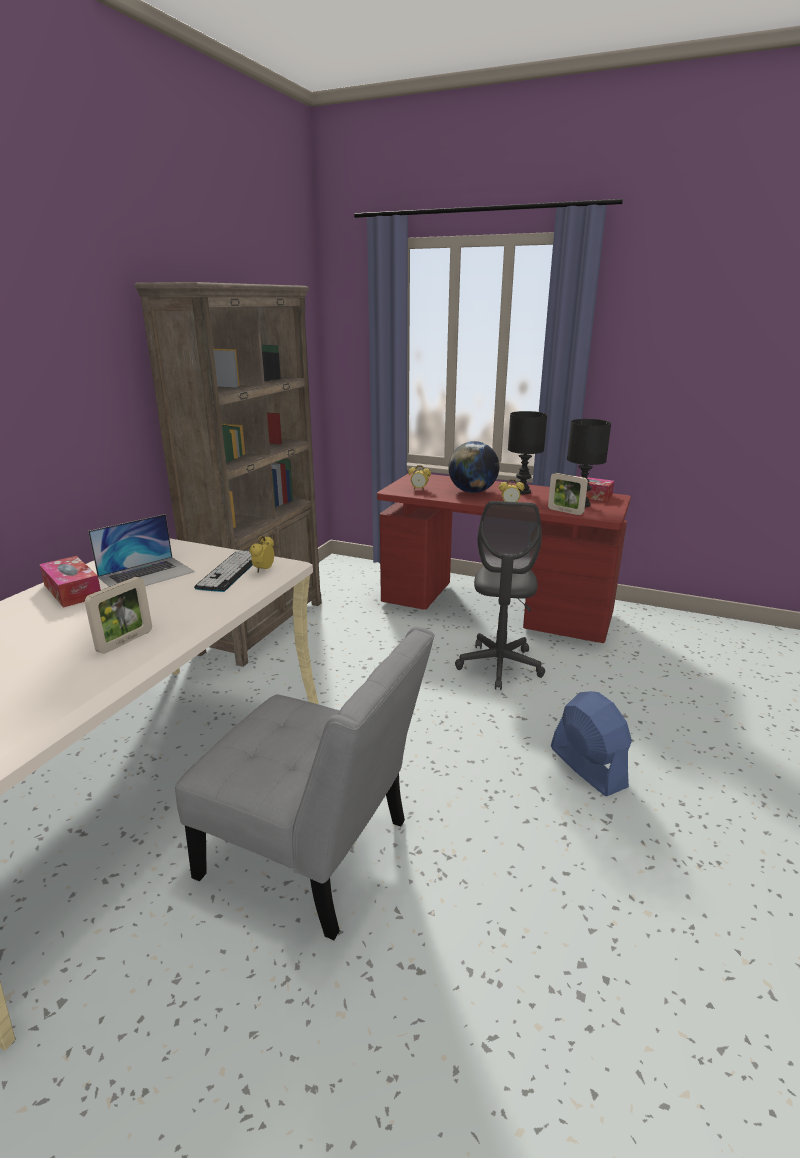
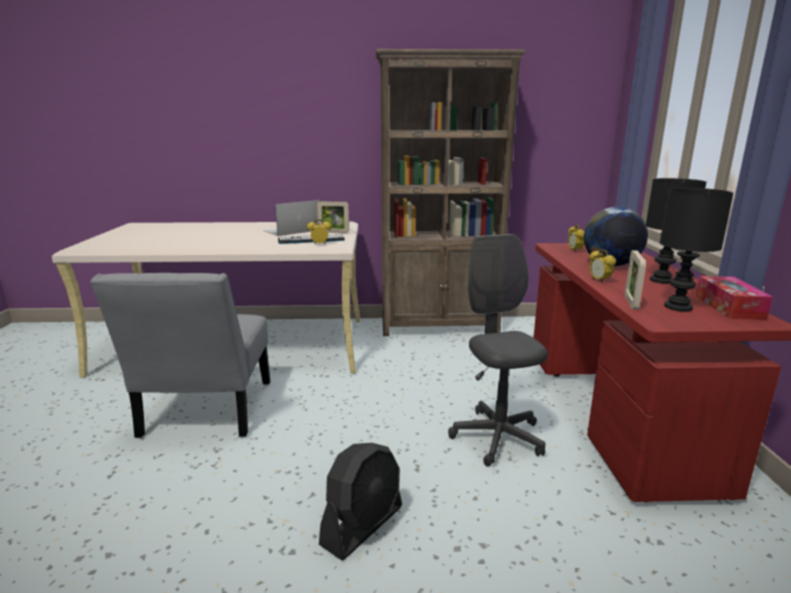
camera: 65 degrees right, 5 degrees down
(72, 591) = (261, 226): tissue box -> none
(125, 641) = (205, 242): picture frame -> picture frame (333, 232)
(147, 574) = (292, 230): laptop -> laptop turned 120 degrees clockwise
(499, 666) = (497, 437): grey office chair -> grey office chair turned 90 degrees clockwise
(587, 767) = (363, 525): blue fan -> black fan

